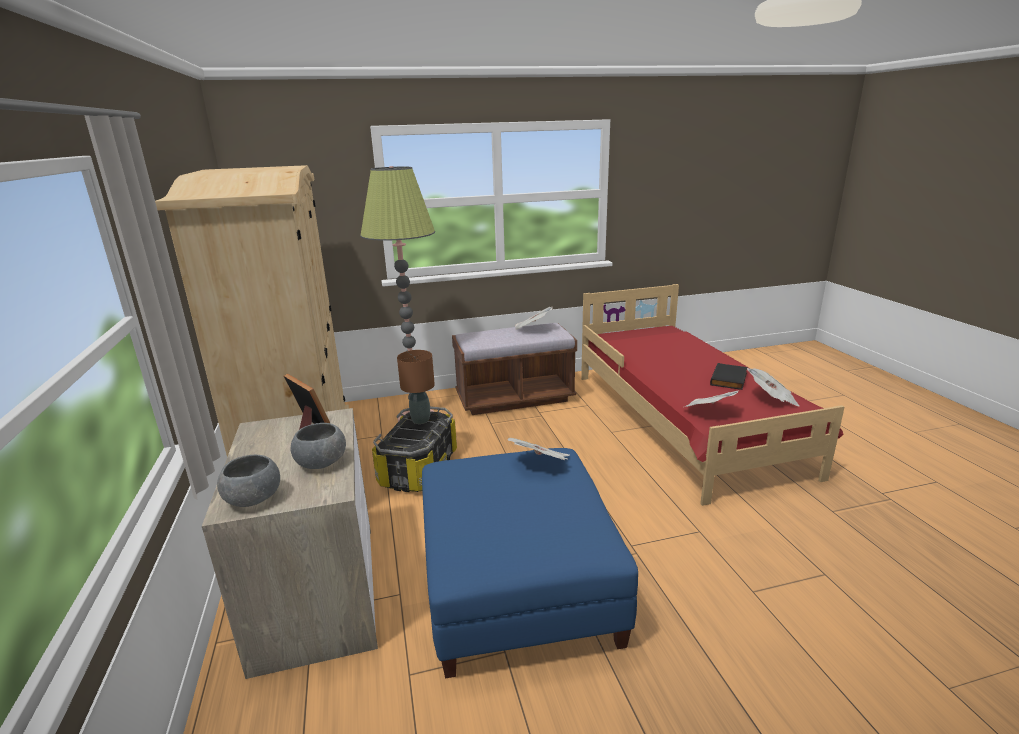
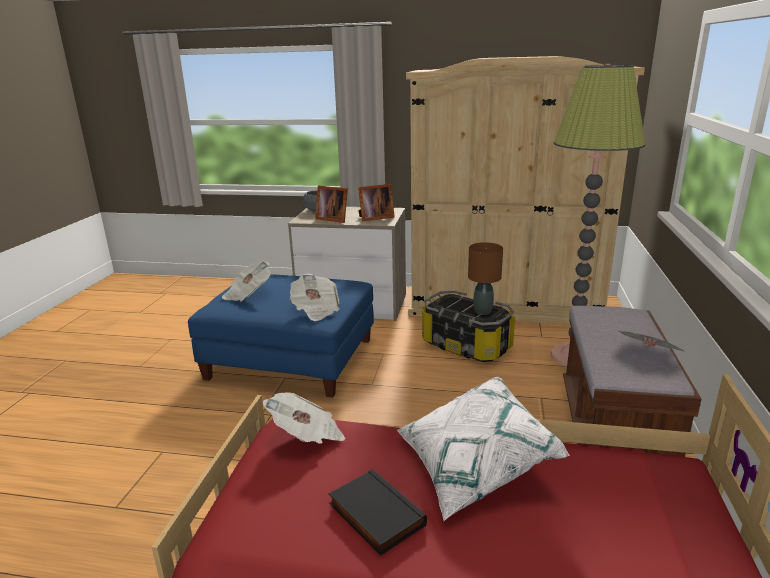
camera: 115 degrees right, 0 degrees up
(321, 462) = (332, 219): grey bowl -> picture frame
(665, 367) = (472, 466): none -> white pillow
(771, 399) = (275, 518): newspaper -> newspaper (248, 294)

